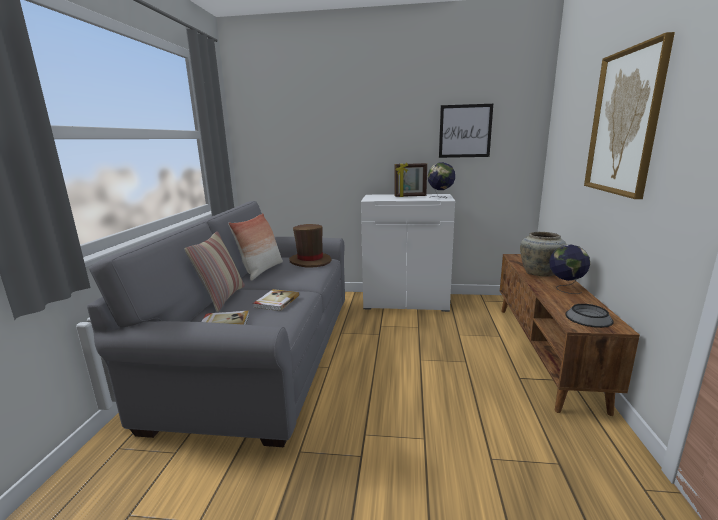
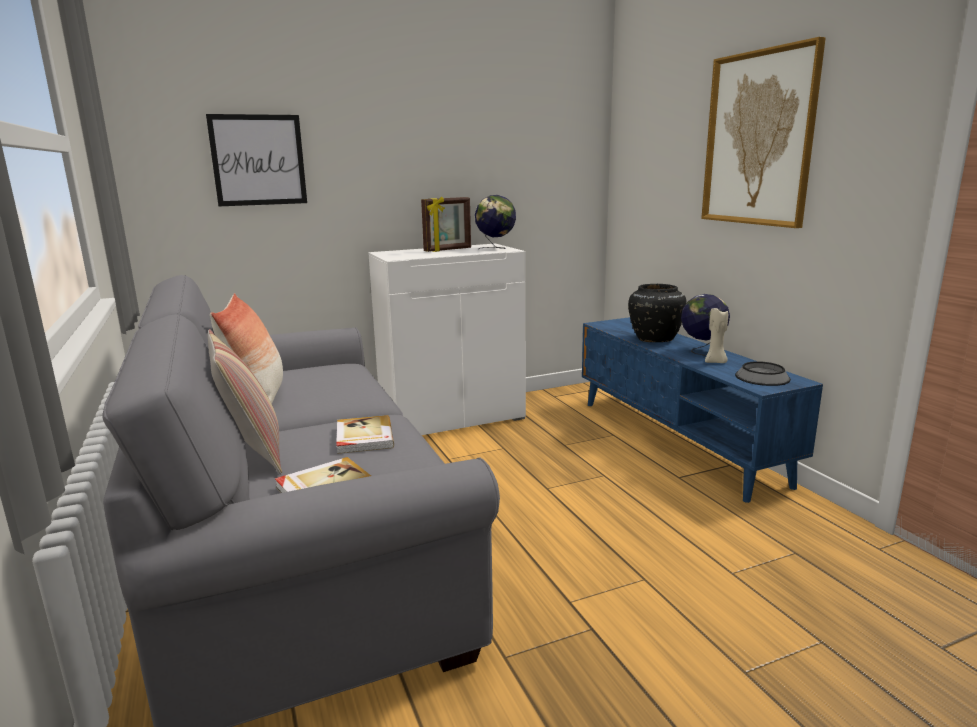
camera: 30 degrees left, 0 degrees up
(310, 261) = (327, 371): brown hat -> none
(465, 131) = (509, 149): picture -> picture (258, 160)
(540, 273) = (655, 339): beige vase -> black vase
(545, 351) = (677, 440): brown tv stand -> blue tv stand
(564, 298) = (715, 362): none -> beige candle

